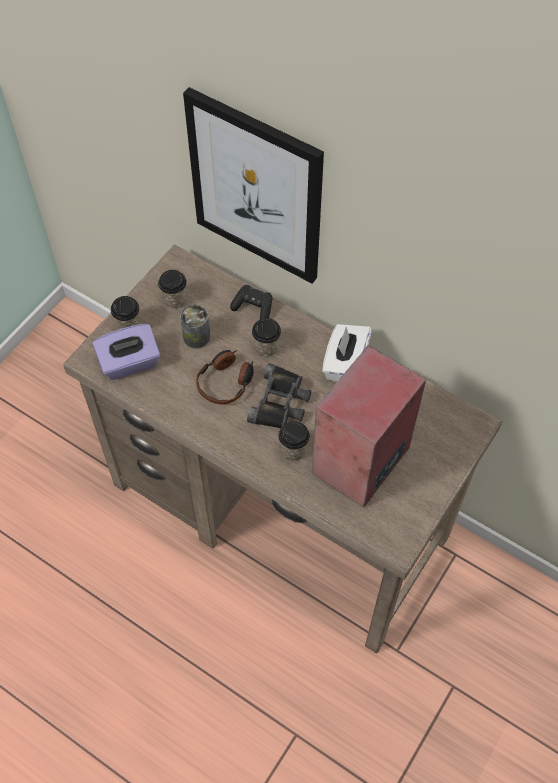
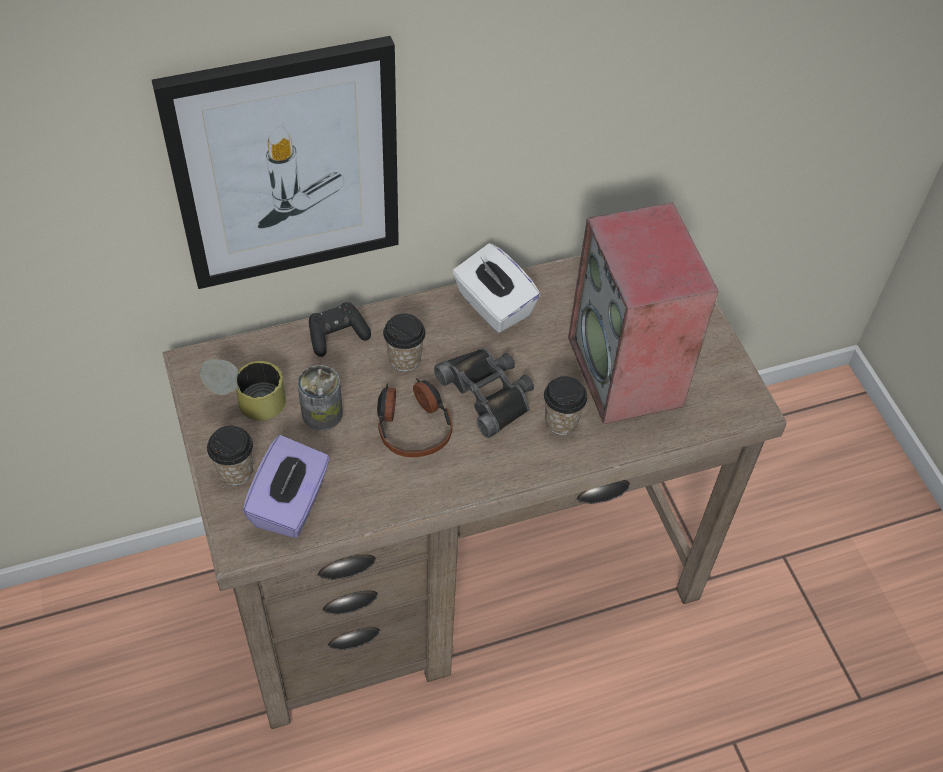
camera: 55 degrees left, 5 degrees down
(175, 300) = (247, 402): cup -> can

